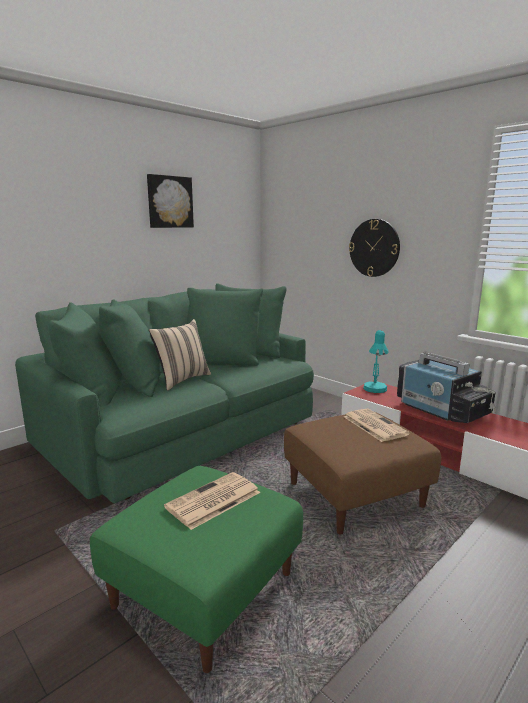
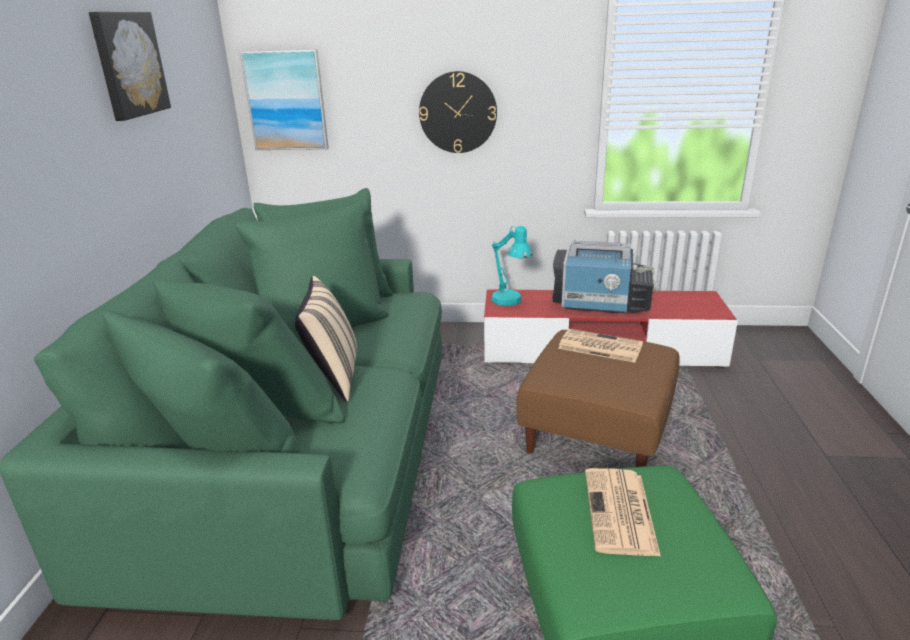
camera: 40 degrees left, 10 degrees up
(282, 235) = (286, 101): none -> picture

